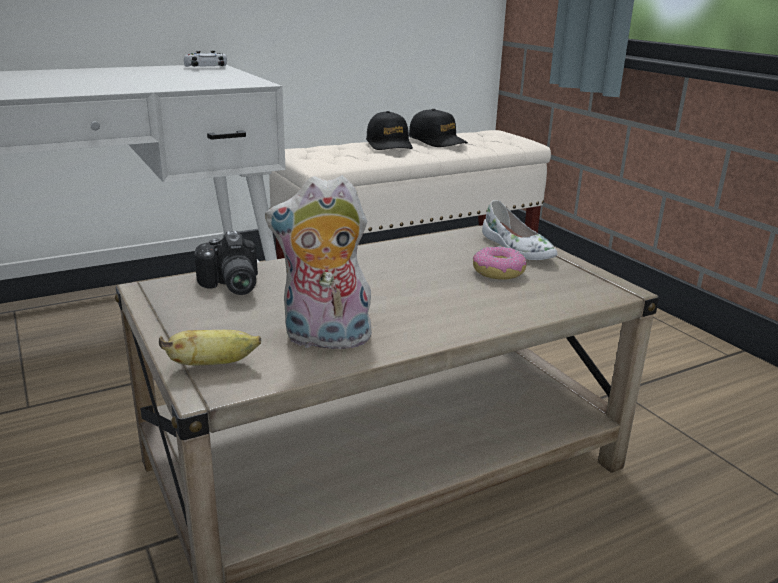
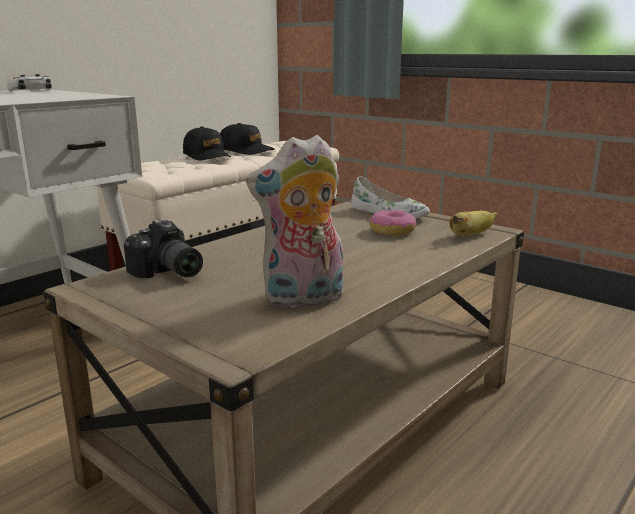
camera: 20 degrees left, 5 degrees down
(213, 364) = (219, 336): banana -> banana (470, 235)

